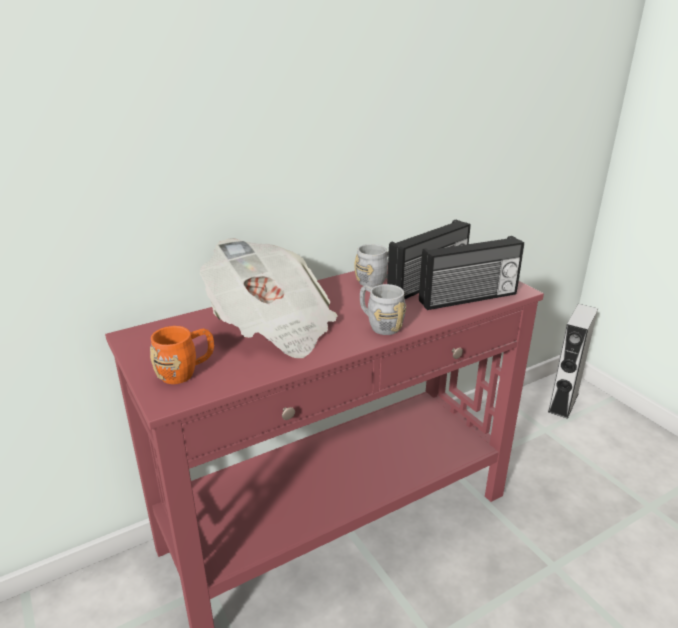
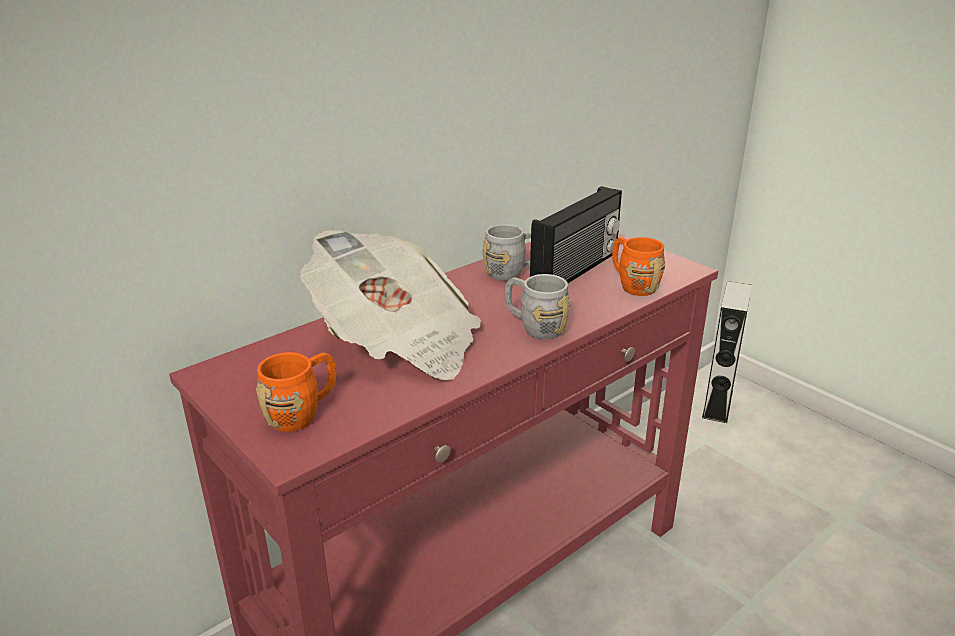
camera: 10 degrees left, 0 degrees up
(469, 298) = (632, 284): radio -> orange mug

